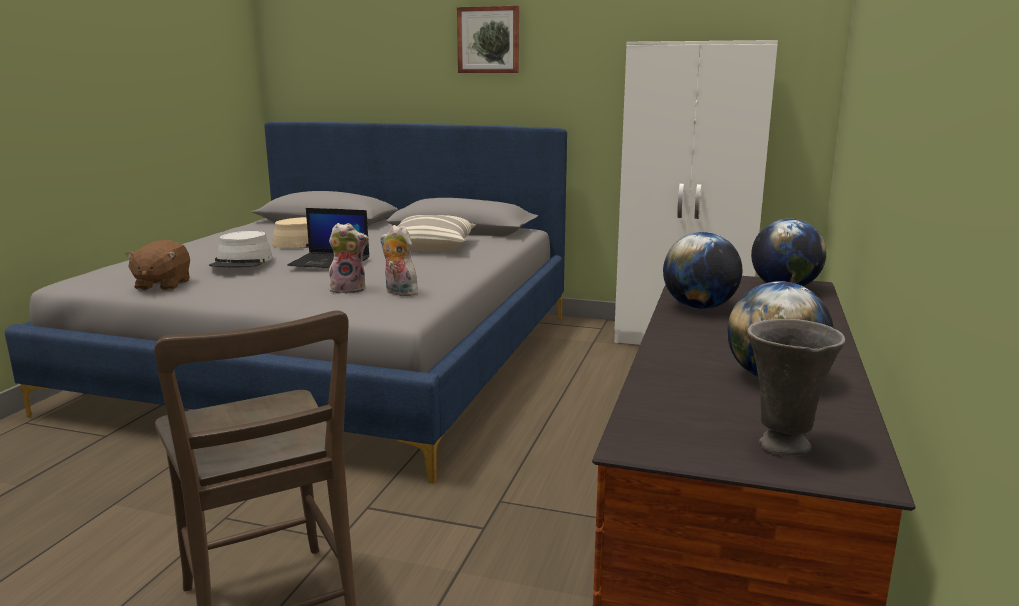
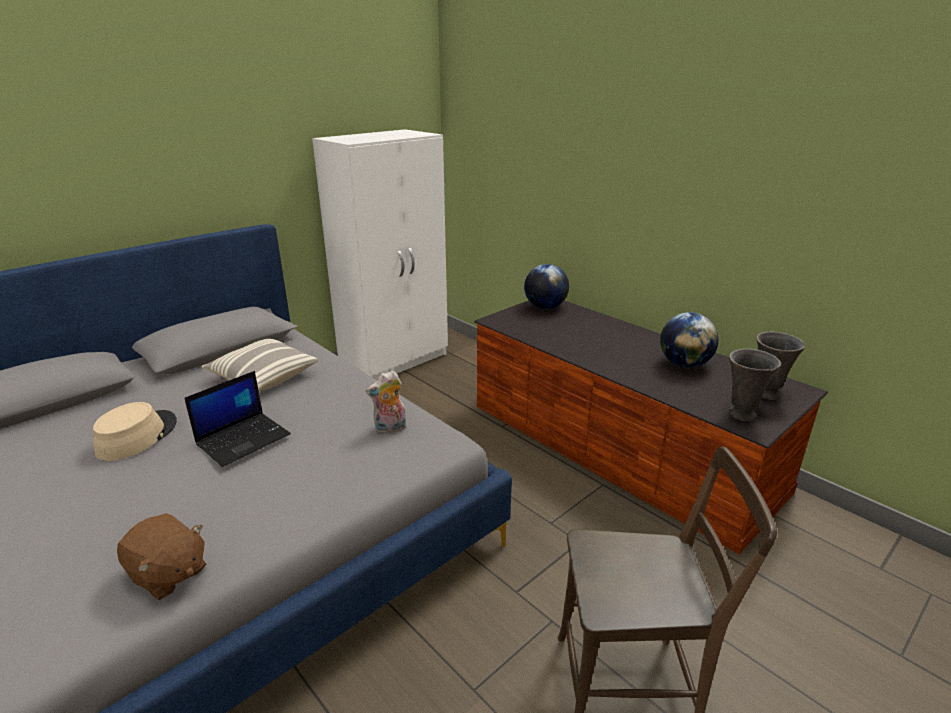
camera: 60 degrees left, 10 degrees up
(242, 262) = (165, 494): grey hat -> none
(349, 289) = (349, 450): plush toy -> none
(489, 40) = (163, 145): picture -> none
(667, 431) = (741, 414): none -> grey vase
(699, 307) = (559, 340): globe -> none

